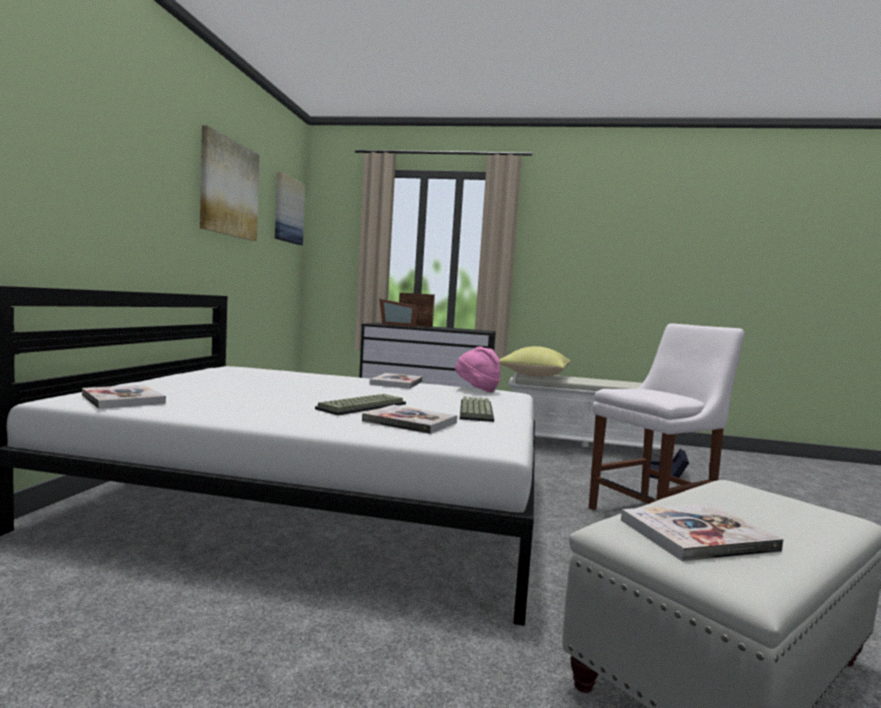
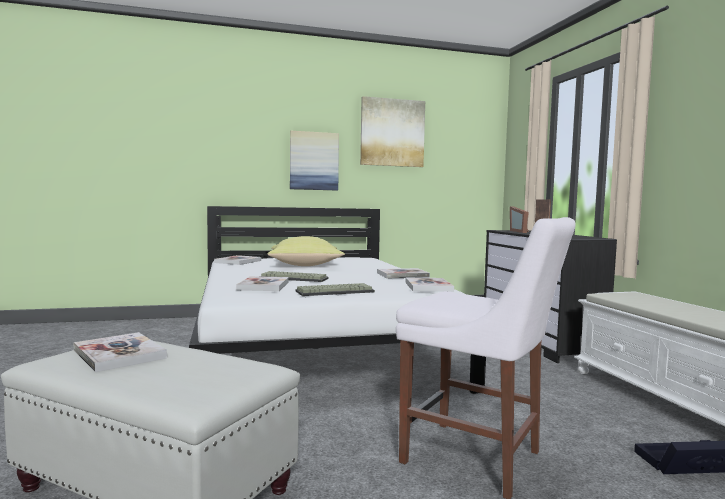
camera: 65 degrees right, 0 degrees up
(288, 210) = (475, 136): picture -> picture (314, 161)
(476, 390) = (428, 286): pink hat -> book
(534, 376) = (625, 296): yellow pillow -> yellow pillow (306, 265)

